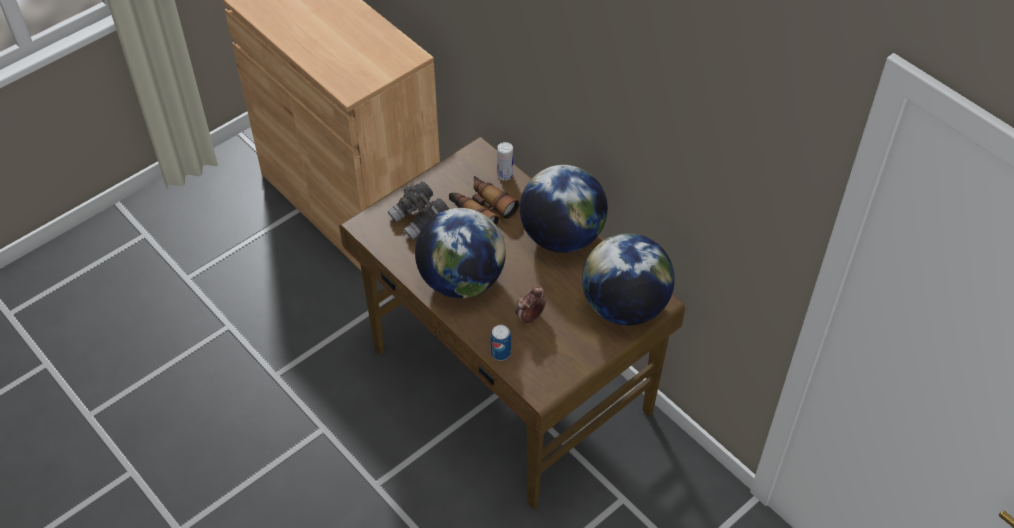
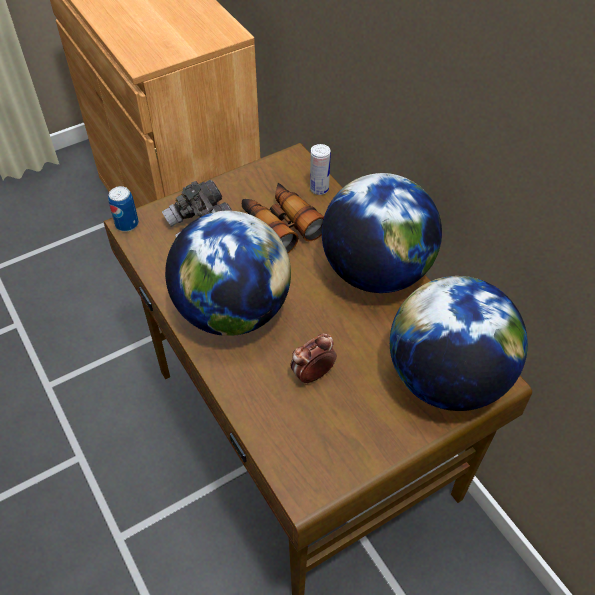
camera: 10 degrees right, 0 degrees up
(500, 353) = (260, 421): can -> can (127, 224)

